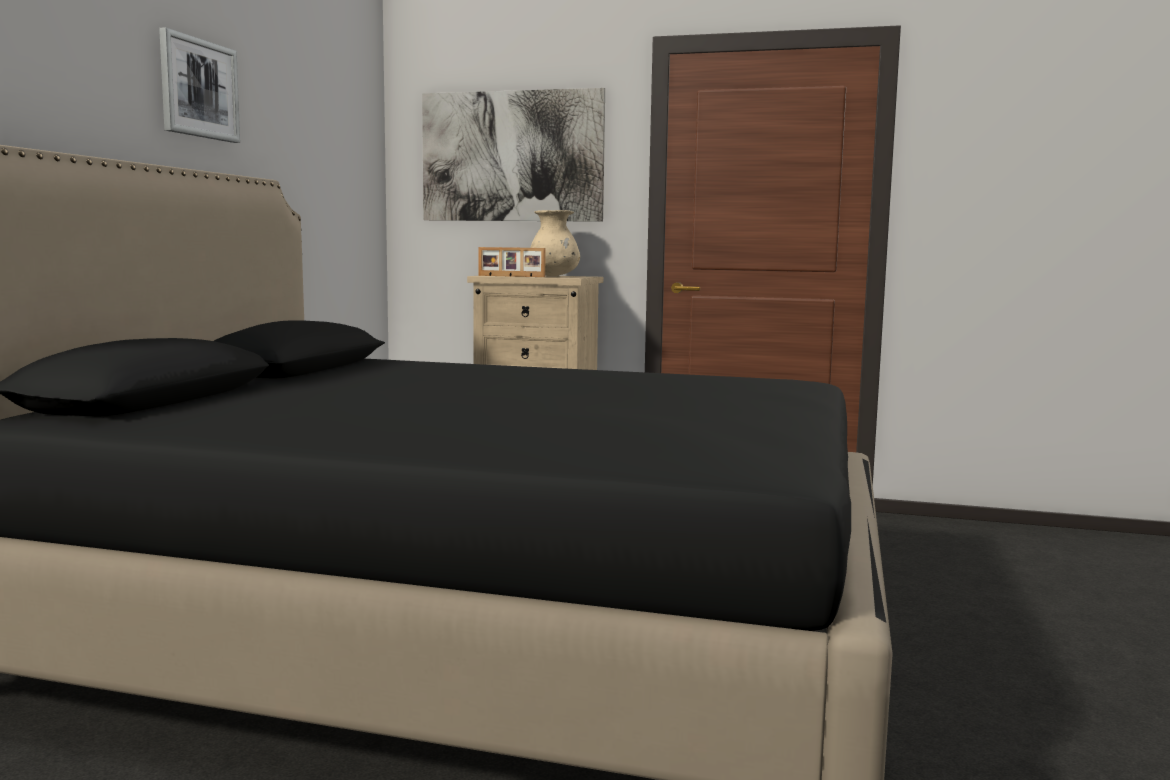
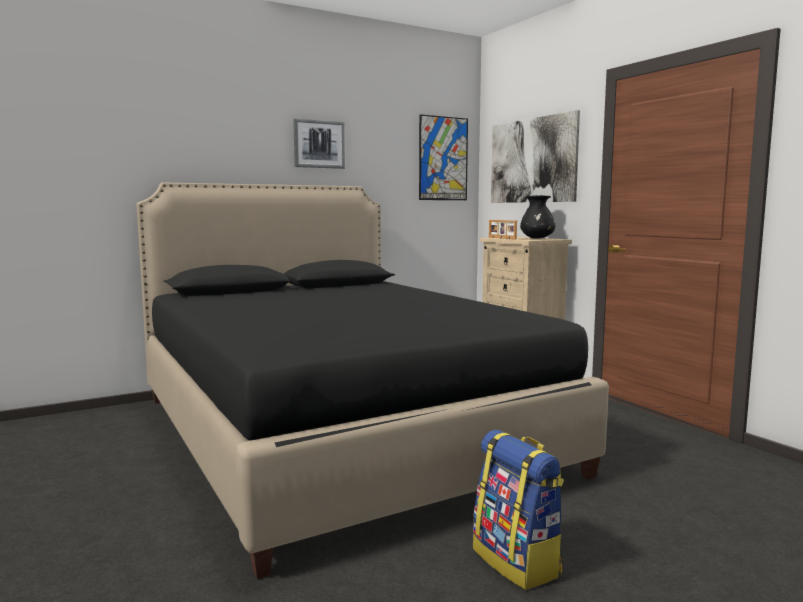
camera: 45 degrees right, 0 degrees up
(351, 140) = (443, 158): none -> picture
(554, 276) = (537, 238): beige vase -> black vase
(996, 696) = (518, 562): none -> backpack

